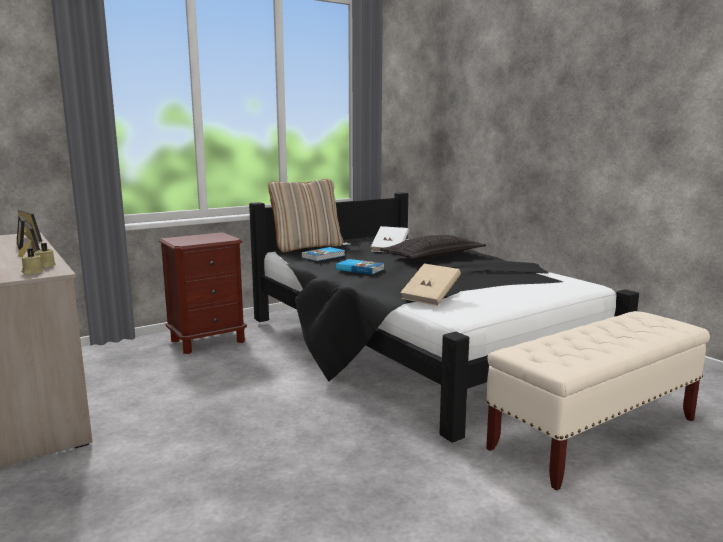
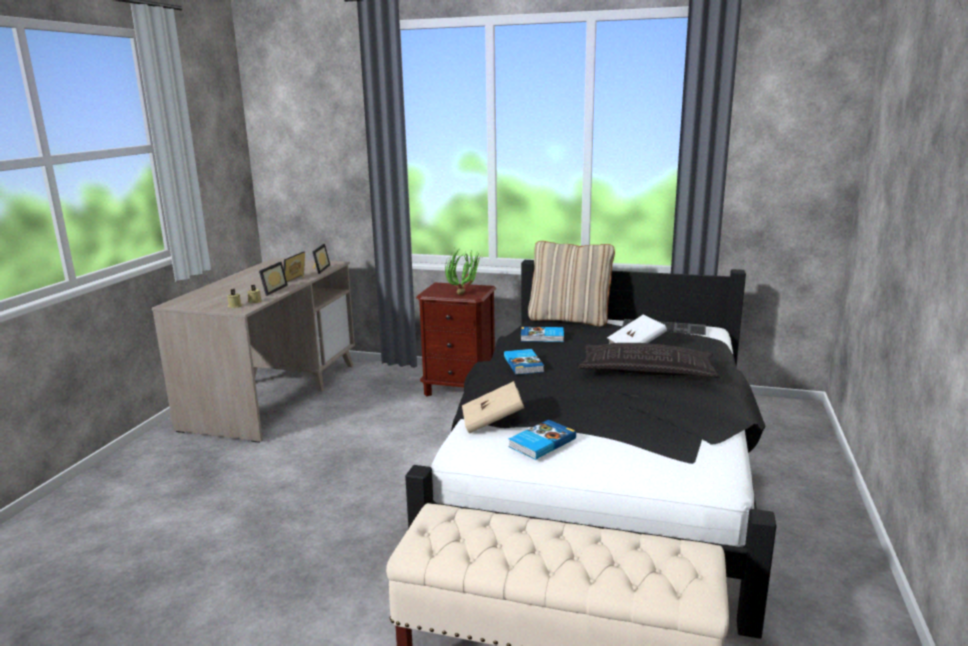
camera: 50 degrees right, 5 degrees up
(216, 238) = (465, 293): none -> potted plant
(485, 296) = (541, 442): none -> book

